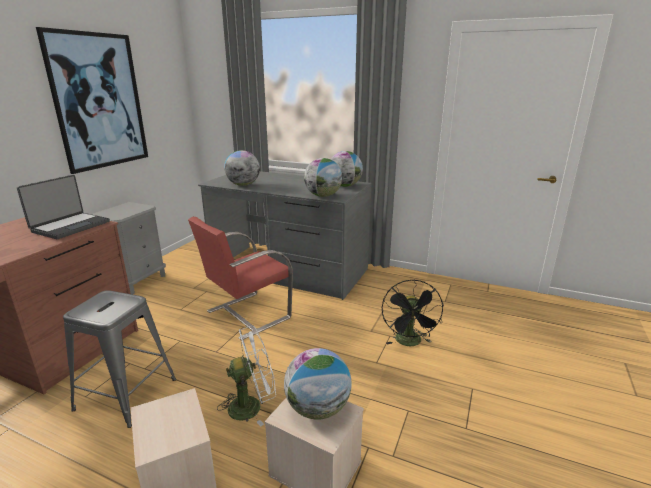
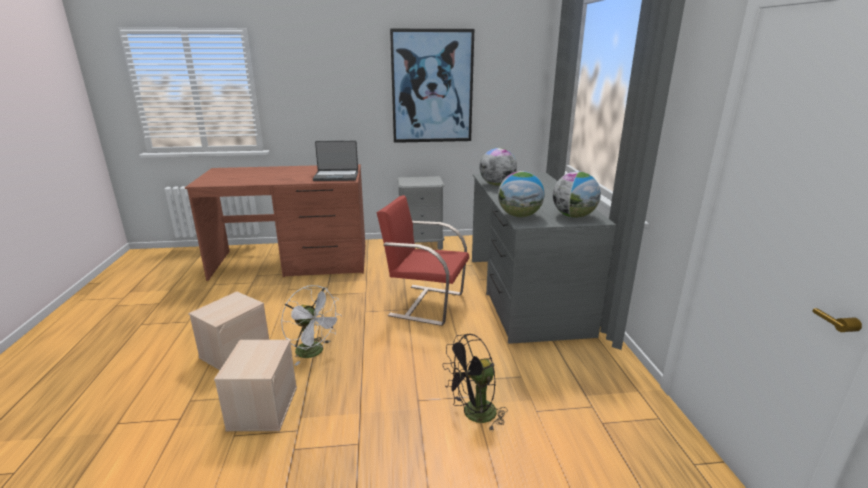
camera: 60 degrees right, 0 degrees up
(126, 394) = (297, 300): grey stool -> none
(318, 409) = (260, 357): globe -> none

